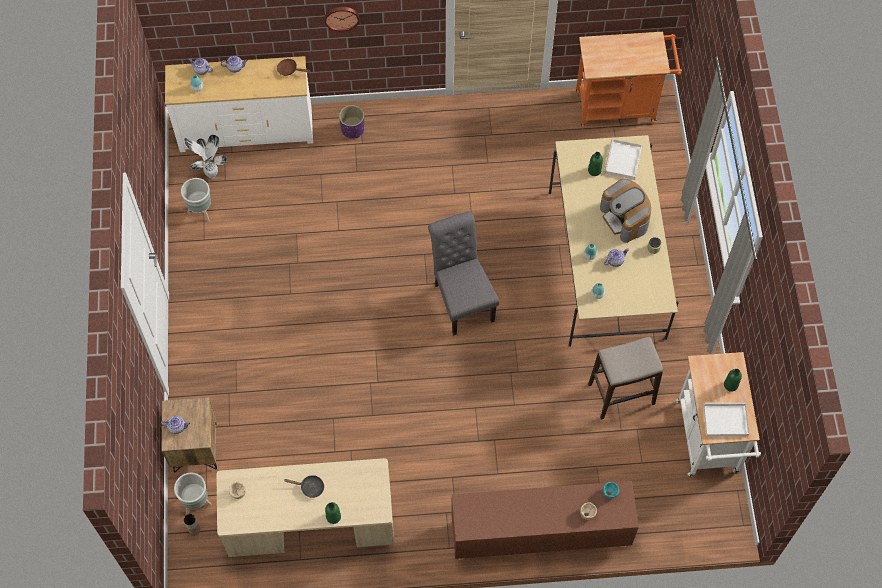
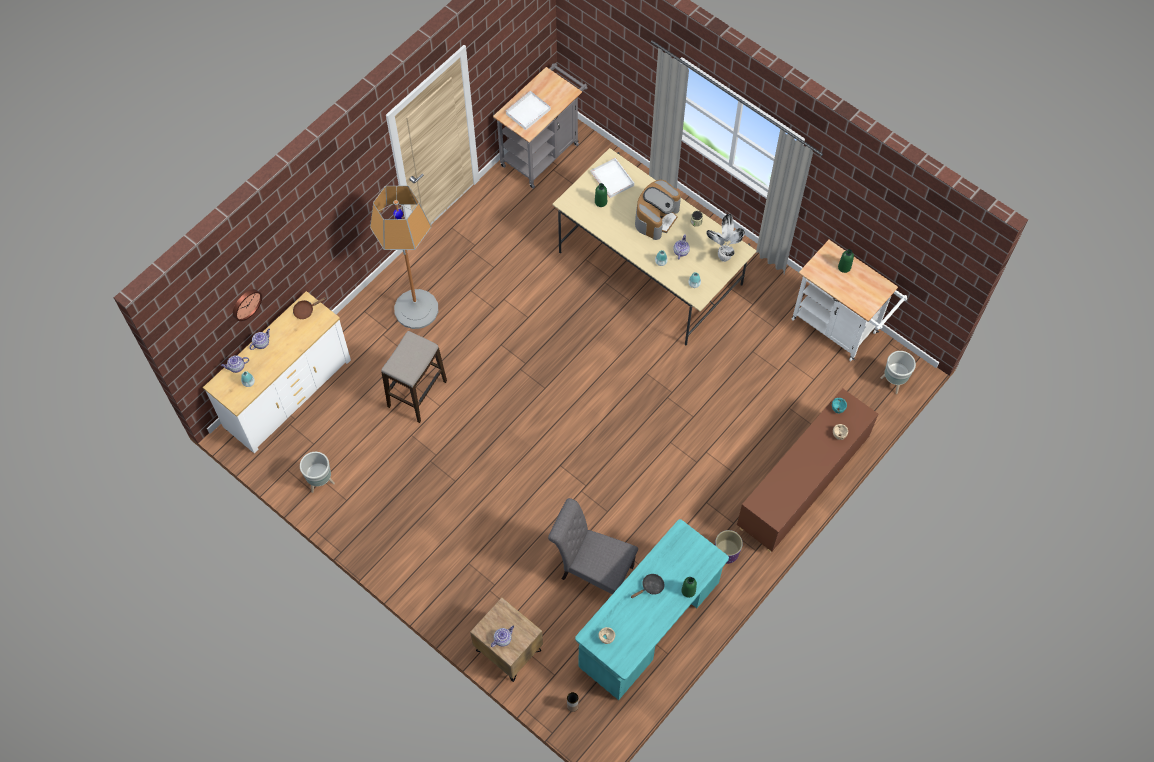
camera: 45 degrees left, 0 degrees up
(196, 503) = (553, 687): grey planter -> grey planter (893, 382)
(210, 174) = (296, 449): potted plant -> potted plant (723, 258)
(310, 526) = (649, 625): beige desk -> turquoise desk
(341, 17) = (324, 233): wall clock -> wall clock (245, 304)
(353, 129) = (369, 325): purple planter -> purple planter (726, 552)
(398, 146) = (416, 309): none -> floor lamp
(461, 299) = (580, 377): grey chair -> grey chair (592, 571)
(620, 106) = (543, 151): orange cart -> grey cart
(621, 394) = (753, 346): stool -> stool (417, 394)
(625, 218) = (656, 217): coffee machine -> coffee machine turned 75 degrees counterclockwise
(724, 421) = (865, 294): white tray -> white tray (527, 112)

